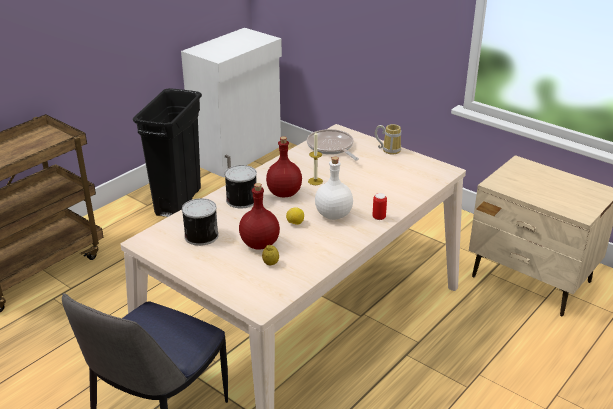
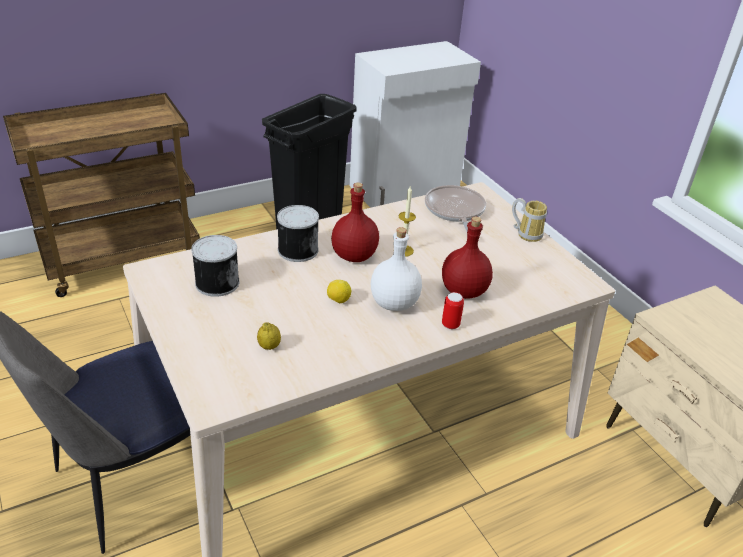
camera: 20 degrees right, 5 degrees up
(260, 244) = (277, 315): red bottle -> red bottle (464, 291)

